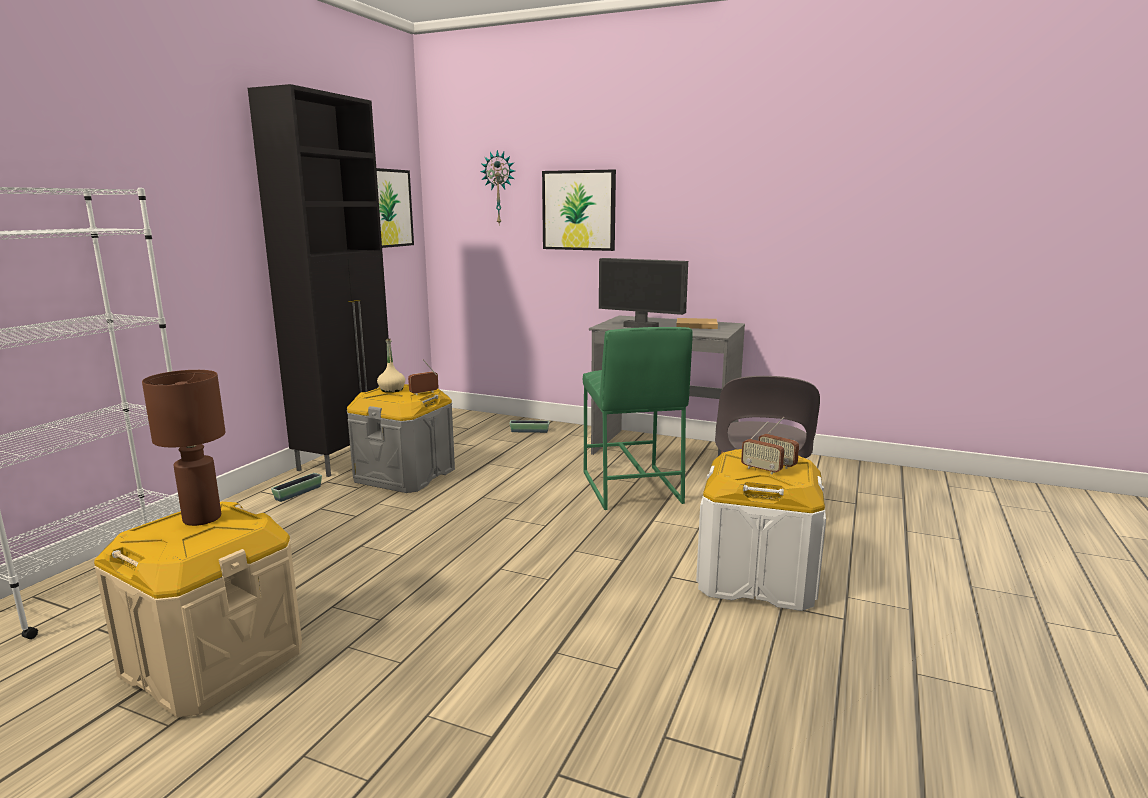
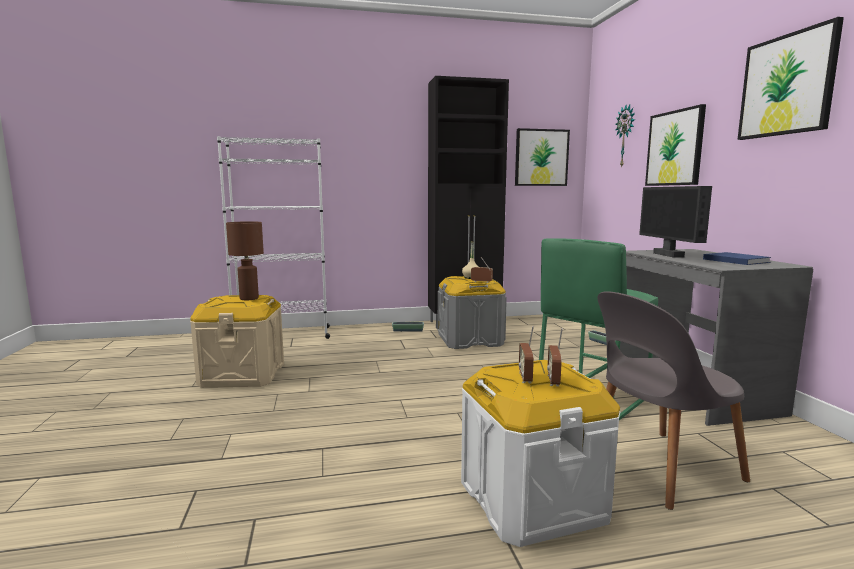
camera: 55 degrees right, 5 degrees down
(695, 325) = (734, 260): beige book -> blue book
(704, 167) = (787, 85): none -> picture

